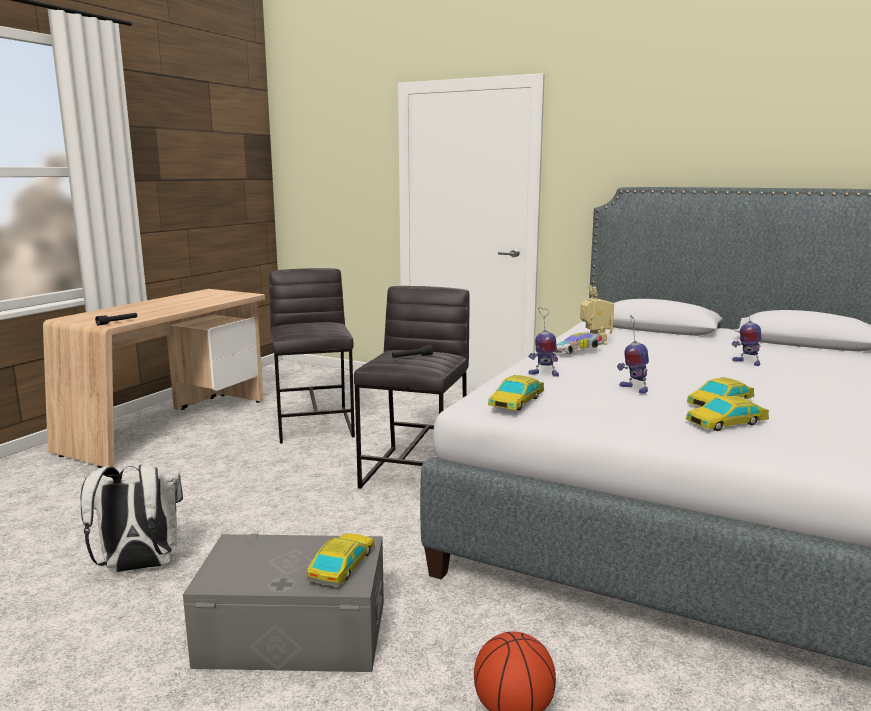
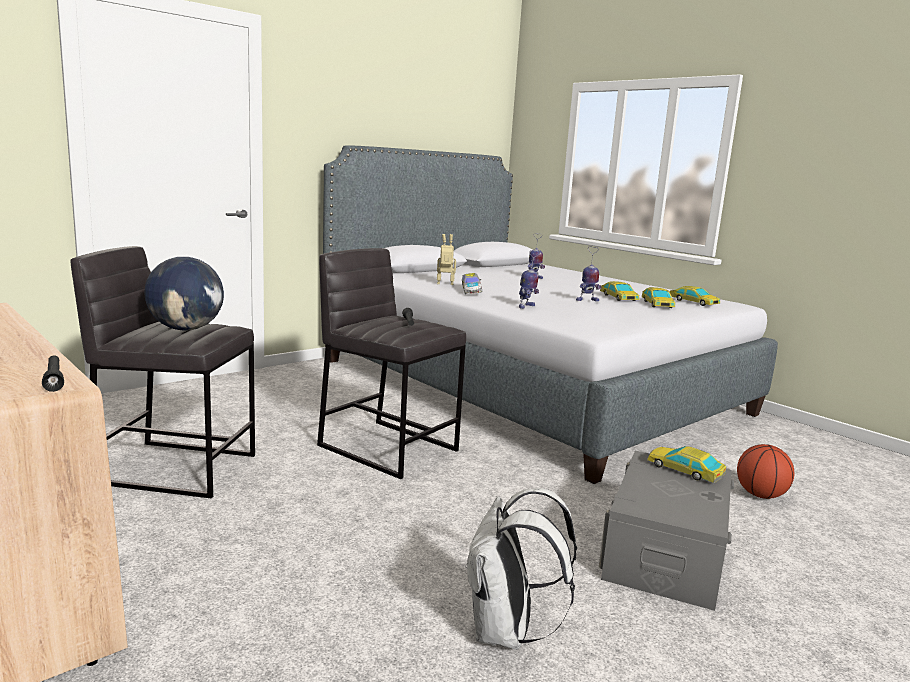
camera: 70 degrees left, 0 degrees up
(306, 326) = (186, 329): none -> globe
(516, 401) = (600, 321): toy car -> toy car (693, 302)

